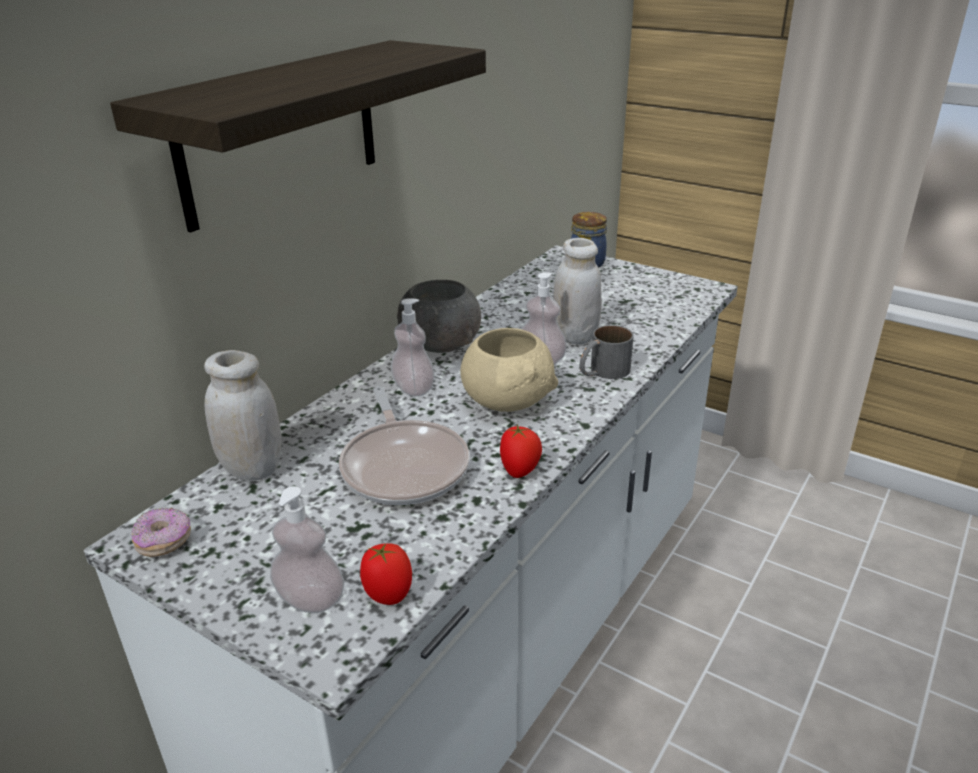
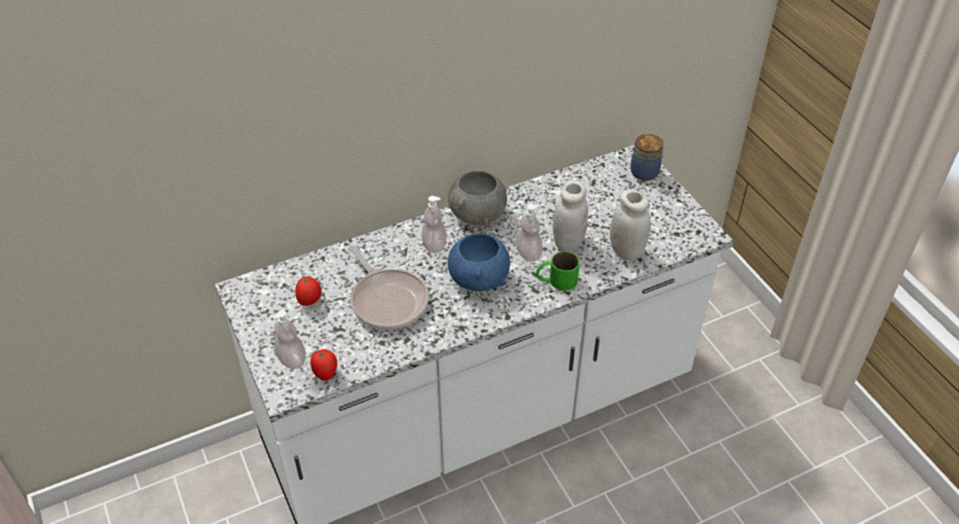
camera: 30 degrees right, 15 degrees up
(164, 542) = (249, 296): donut -> none
(252, 469) = (313, 267): white jar -> white jar (626, 251)
(281, 132) = (370, 86): shelf -> none
(404, 466) = (388, 300): frying pan -> frying pan turned 45 degrees counterclockwise
(507, 401) = (479, 279): beige bowl -> blue bowl
(520, 471) = (443, 332): tomato -> tomato (310, 301)
(602, 372) = (556, 280): grey mug -> green mug

